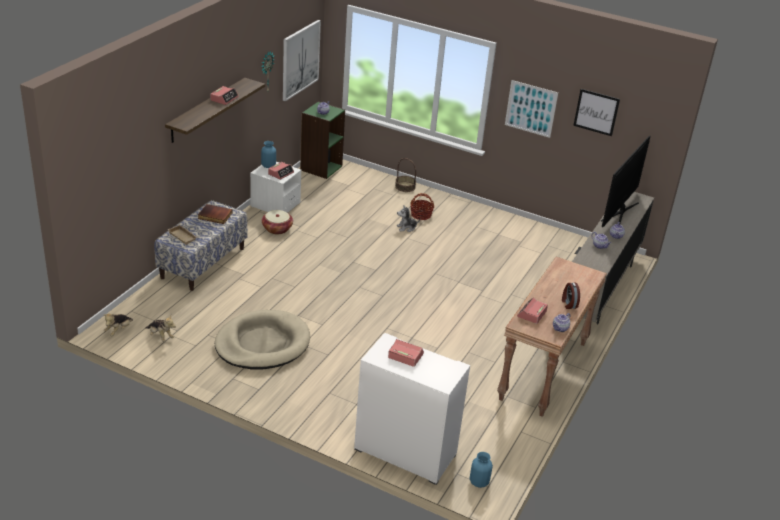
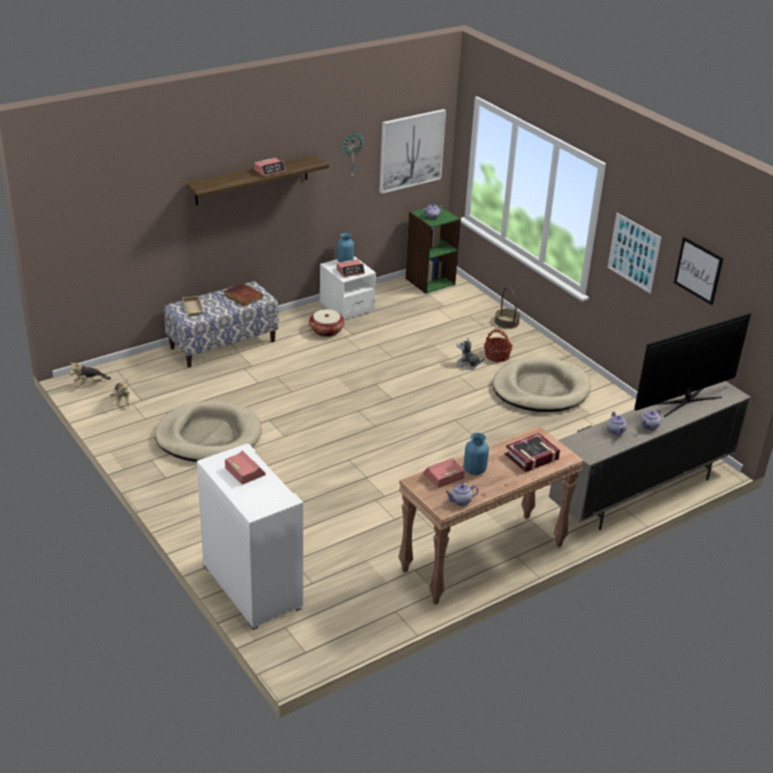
camera: 30 degrees right, 0 degrees up
(472, 232) = (540, 389): none -> beige dog bed
(479, 482) = (300, 644): blue vase -> blue vase (474, 470)
(568, 304) = (499, 479): alarm clock -> none
(573, 281) = (532, 457): none -> book

